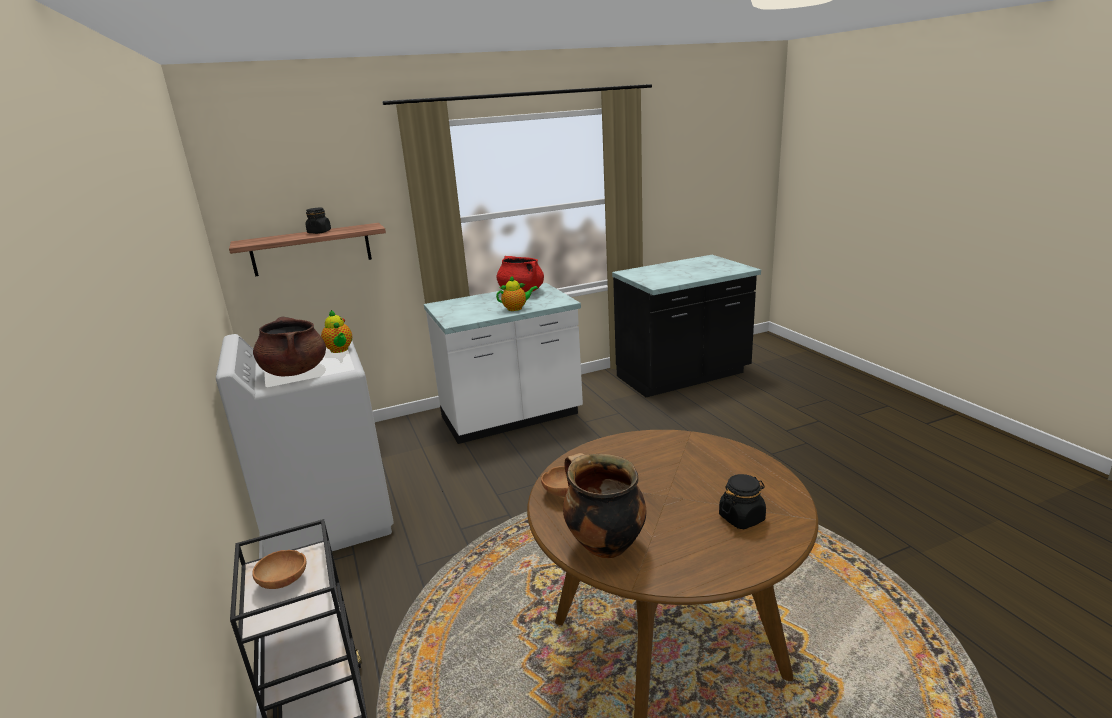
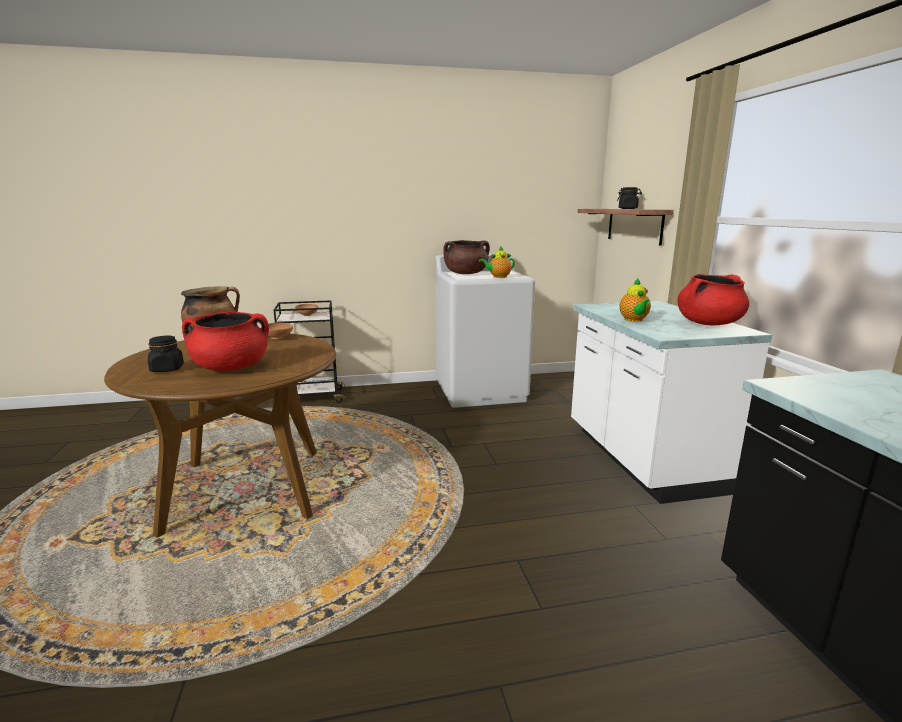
camera: 100 degrees right, 5 degrees down
(702, 475) = (231, 368): none -> red cooking pot

